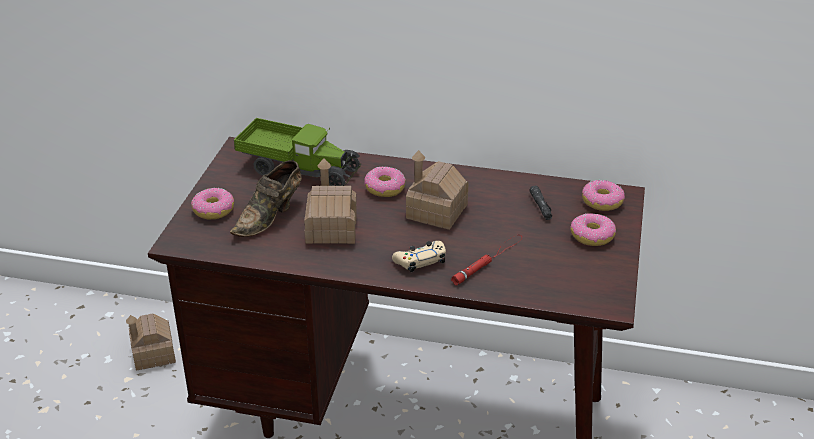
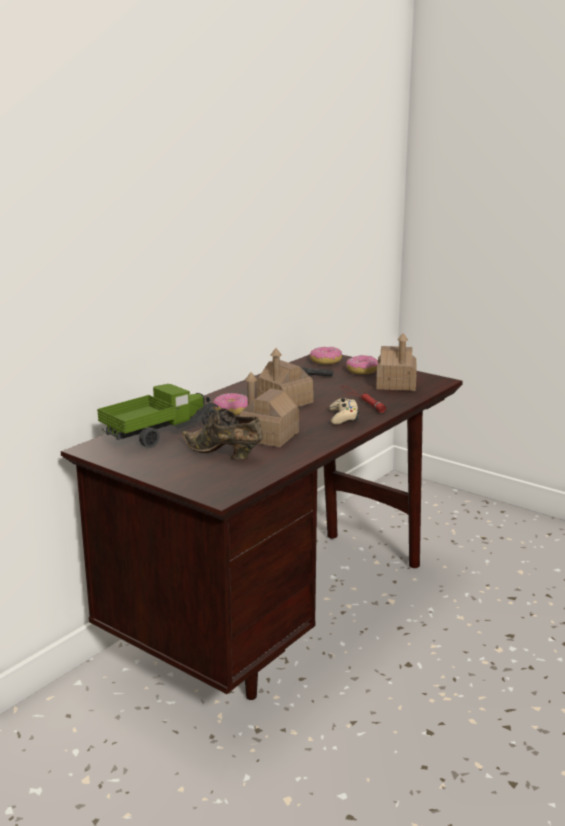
camera: 65 degrees left, 15 degrees down
(153, 354) = (64, 751): toy house -> toy house (396, 384)
(213, 210) = (184, 473): donut -> none
(270, 217) = (223, 454): brown shoe -> brown shoe turned 150 degrees clockwise

